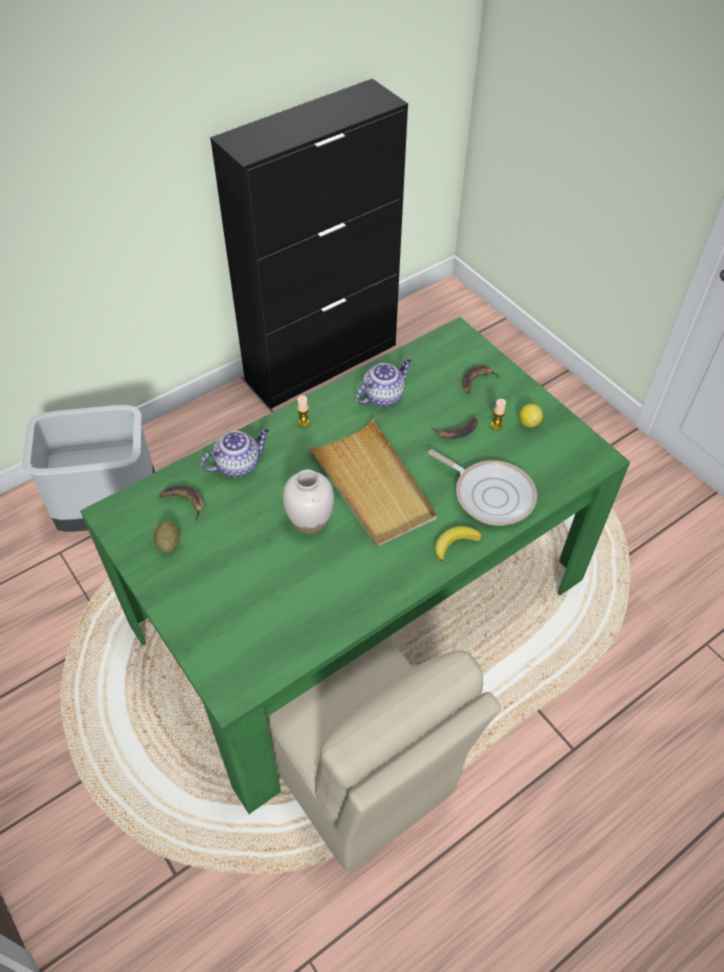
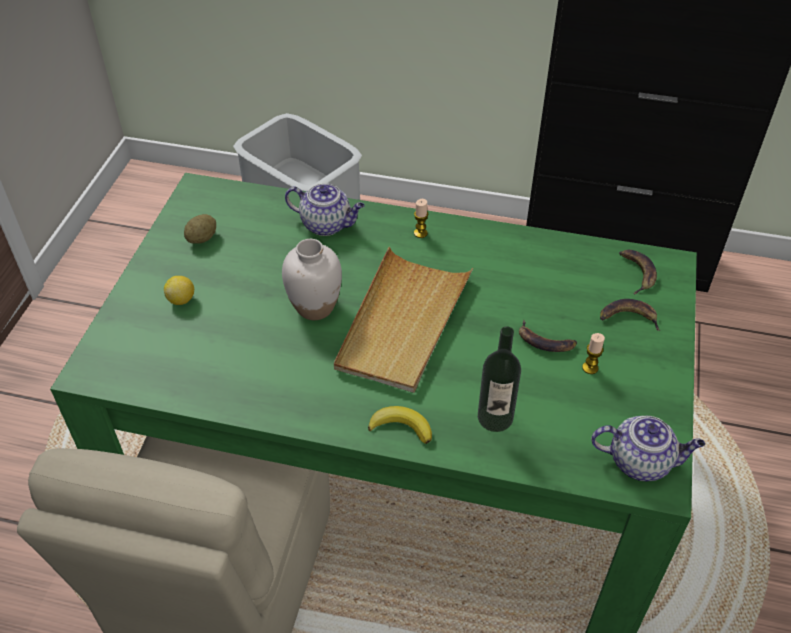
camera: 50 degrees right, 5 degrees down
(183, 502) = (252, 220): banana -> banana (636, 272)
(383, 396) = (518, 263): teapot -> teapot (641, 461)
(490, 494) = (495, 417): frying pan -> bottle
(529, 422) = (628, 392): lemon -> lemon (182, 300)

